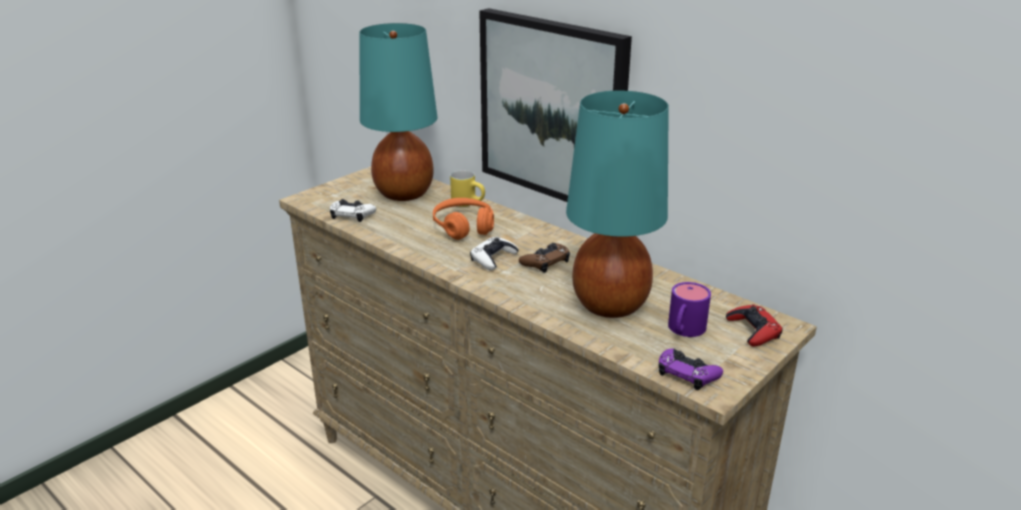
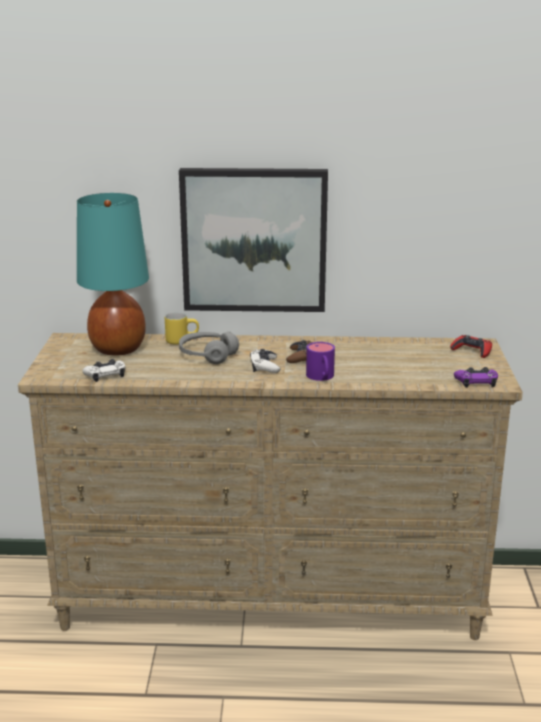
camera: 40 degrees left, 5 degrees down
(464, 227) = (207, 355): orange headphones -> grey headphones
(611, 305) = (382, 365): turquoise table lamp -> none
(684, 330) = (440, 363): purple mug -> purple mug (321, 377)

